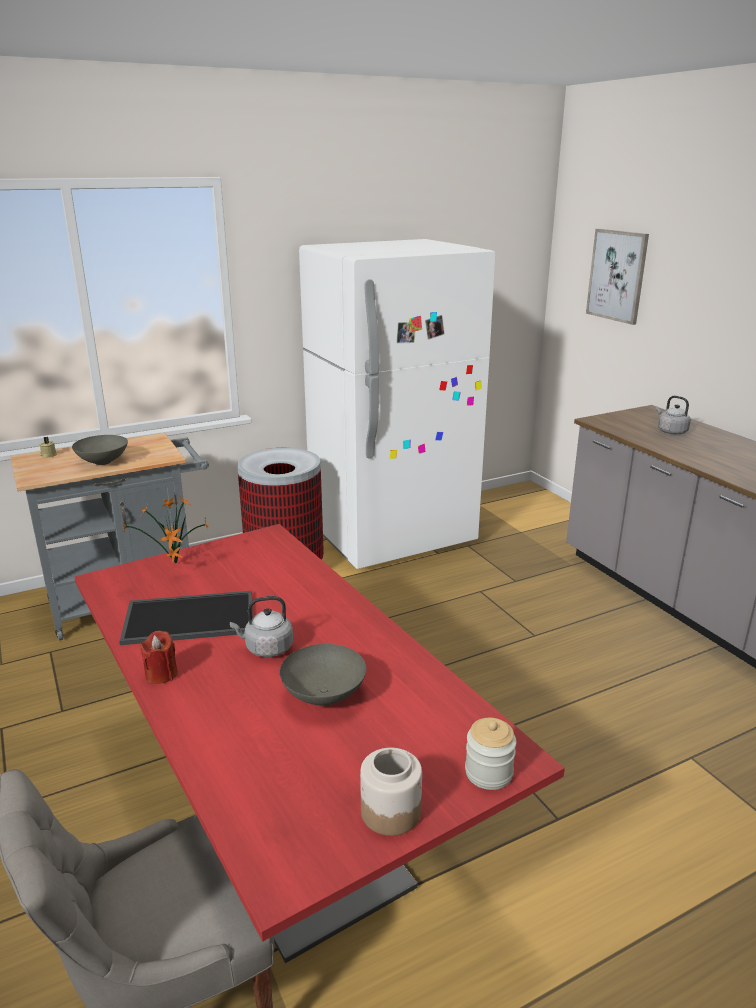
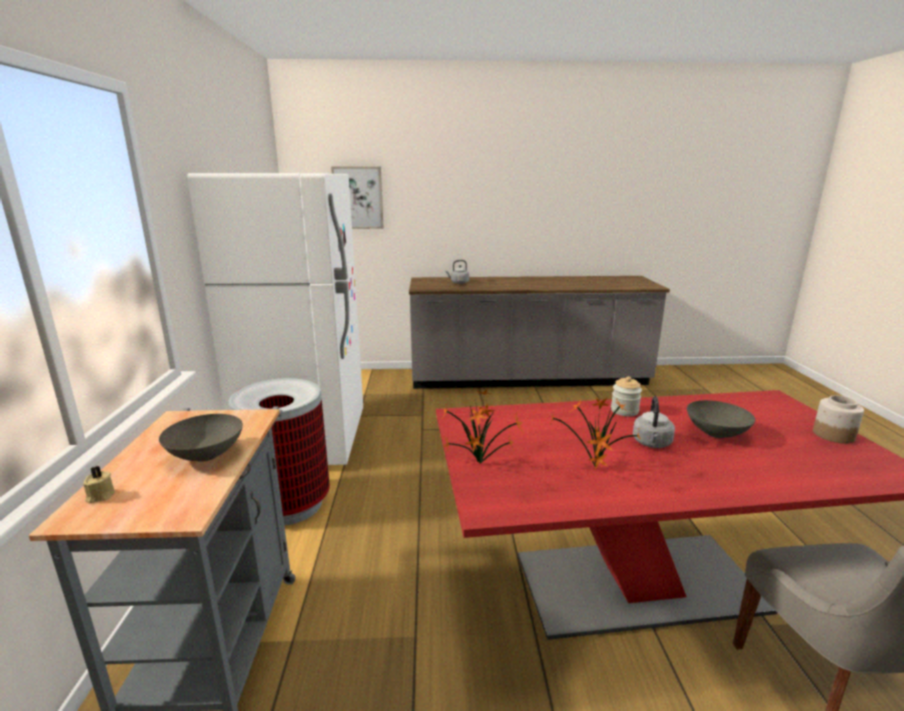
camera: 65 degrees left, 5 degrees down
(161, 674) = (685, 492): red candle -> none
(188, 619) = (595, 470): tray -> potted plant
(488, 773) = (788, 405): jar -> jar (624, 411)

